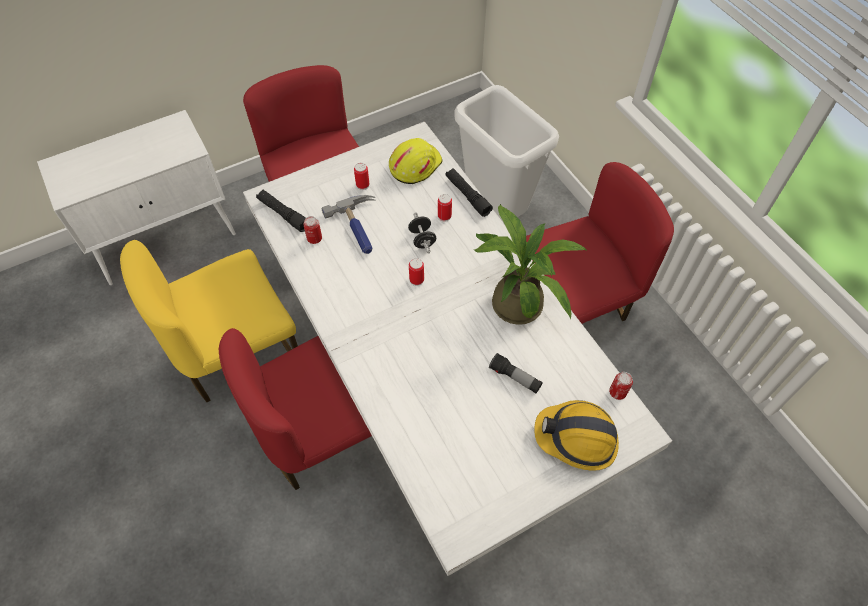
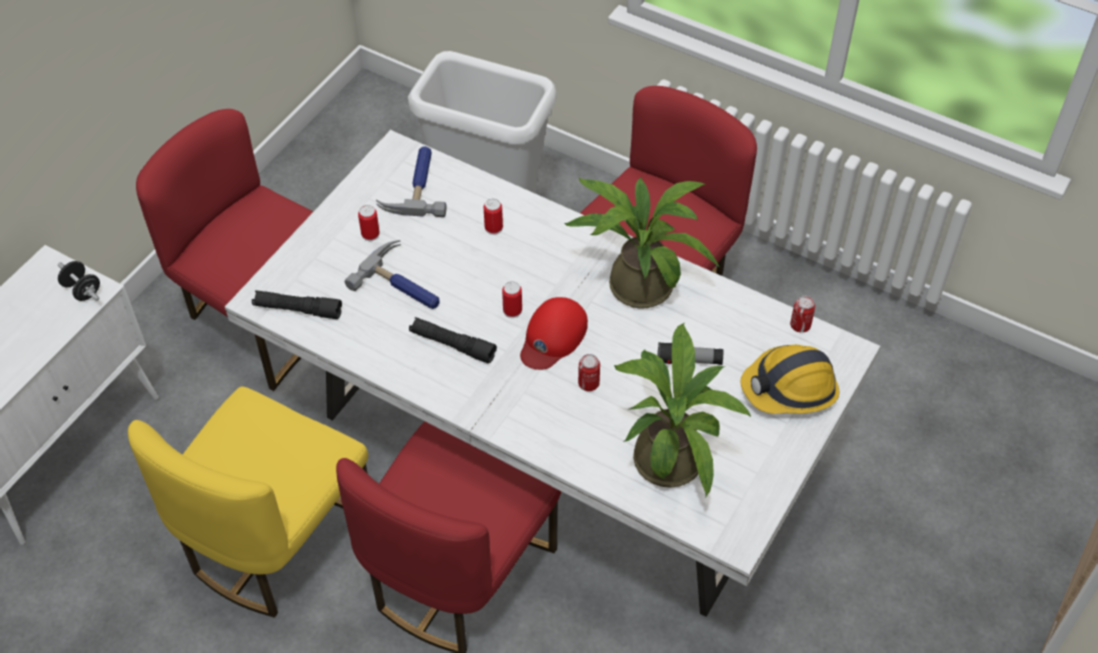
camera: 30 degrees left, 5 degrees down
(314, 238) = (358, 320): can -> can (588, 383)
(414, 165) = (416, 185): yellow hard hat -> hammer
(422, 239) = (487, 264): black dumbbell -> black dumbbell (82, 290)
(431, 312) = (553, 337): none -> red cap
(454, 442) = (671, 453): none -> potted plant
(467, 196) = (504, 194): black flashlight -> black flashlight (452, 345)

